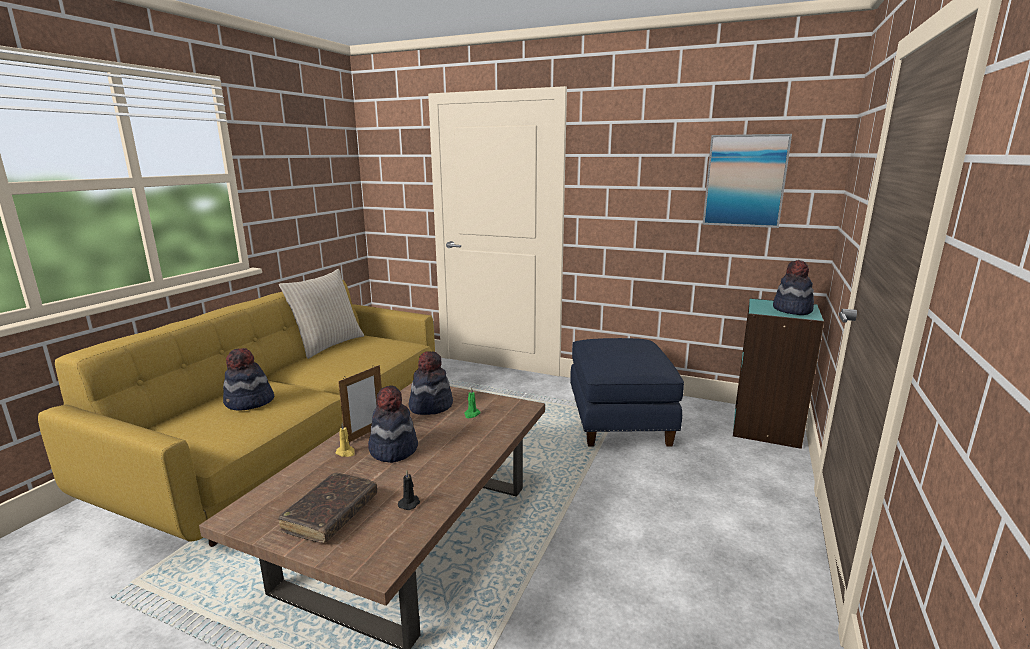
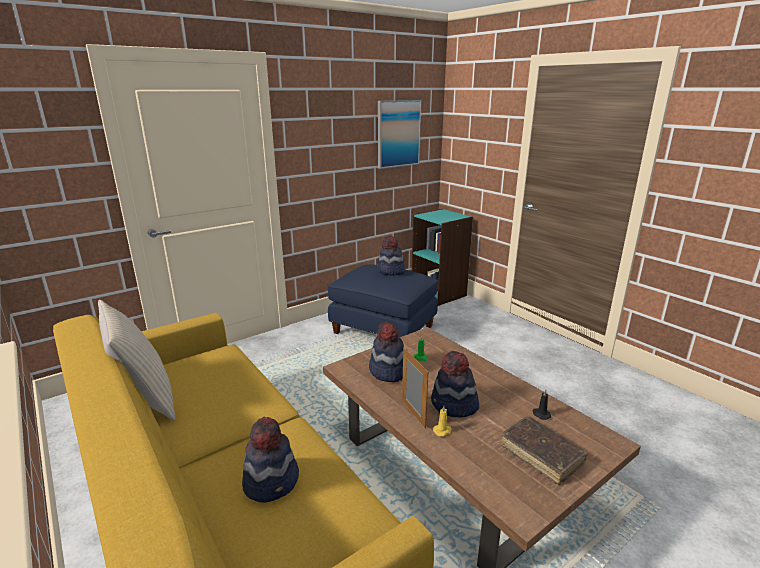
camera: 60 degrees left, 5 degrees up
(792, 310) = (447, 215): hat -> hat (390, 271)

